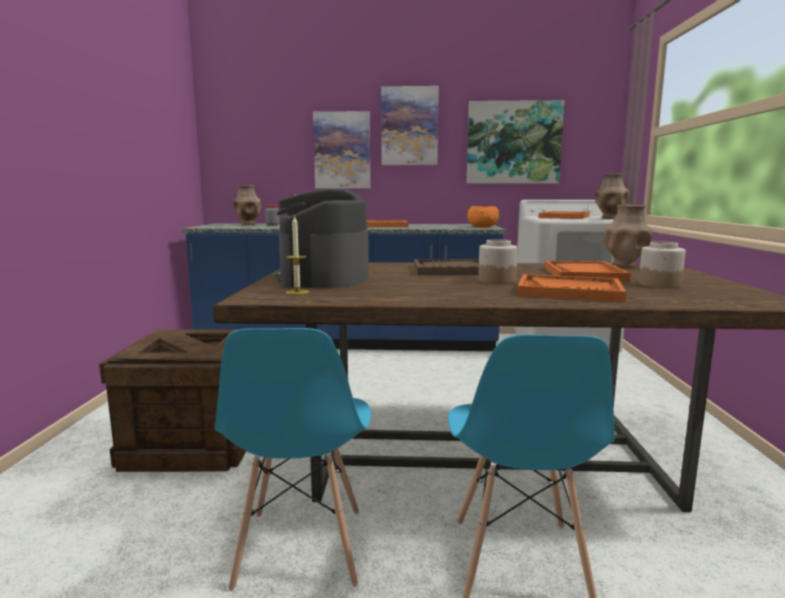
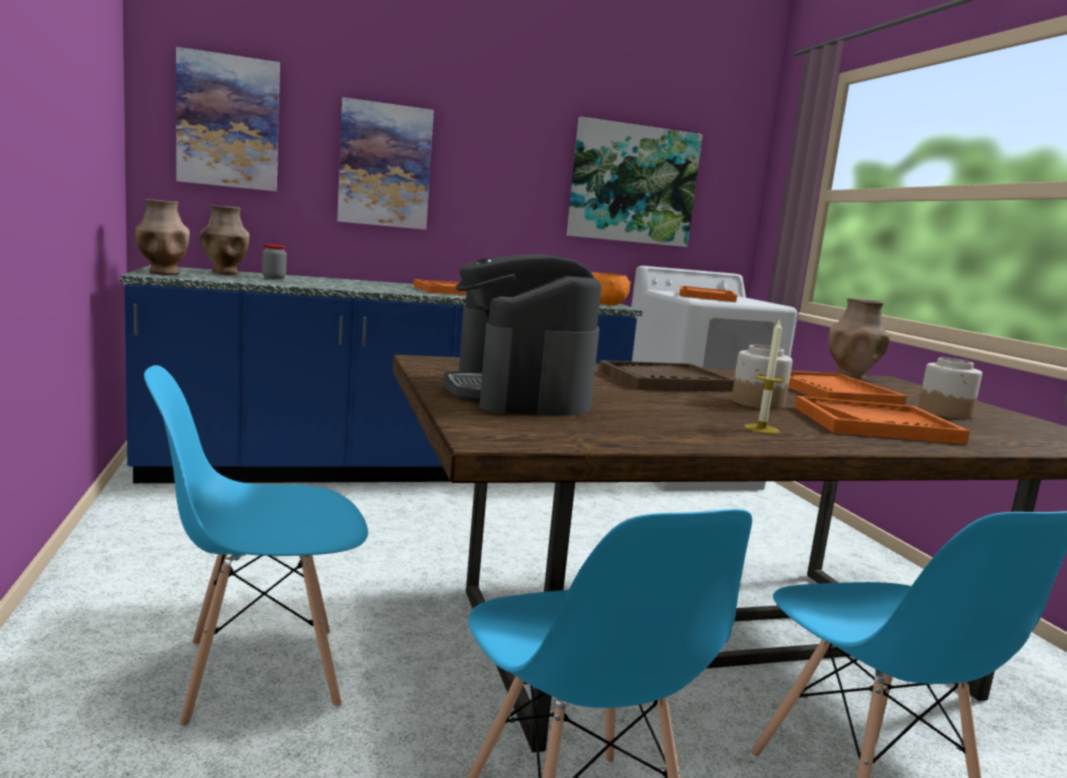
camera: 20 degrees left, 0 degrees up
(193, 445) = (260, 673): crate -> blue chair
(297, 292) = (535, 424): candle -> candle (761, 429)
(409, 126) = (491, 141): picture -> picture (228, 122)
(609, 218) = (767, 303): brown vase -> brown vase (163, 273)

